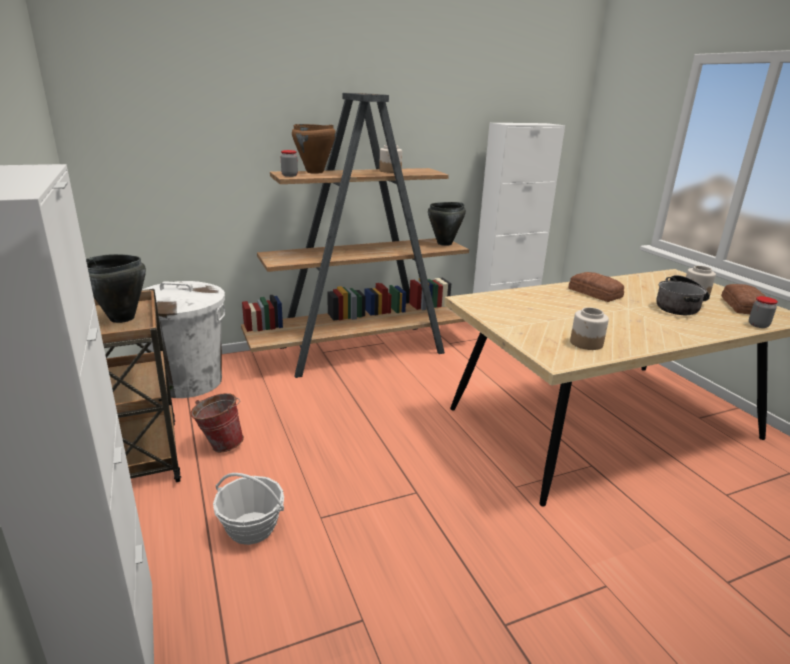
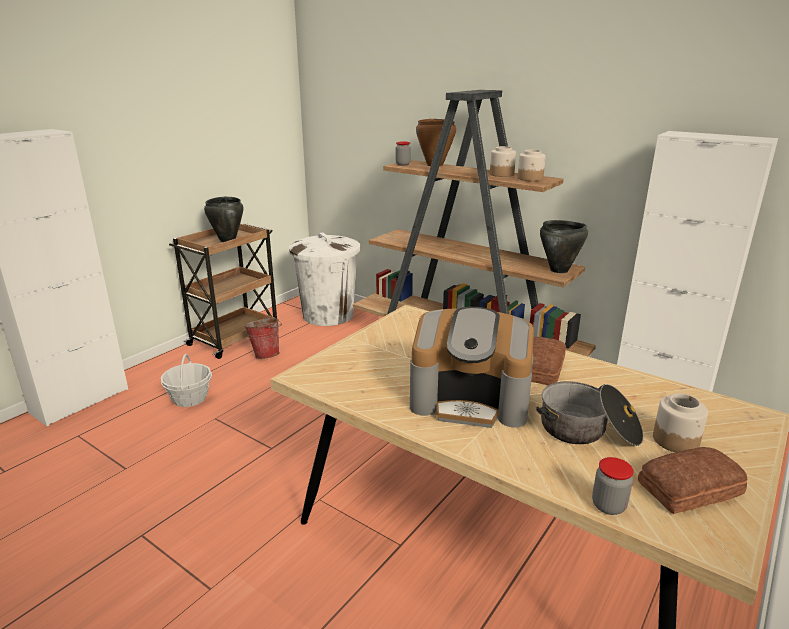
camera: 60 degrees right, 0 degrees up
(586, 343) = (365, 383): jar -> jar (530, 179)
(629, 321) = (470, 400): none -> coffee machine

